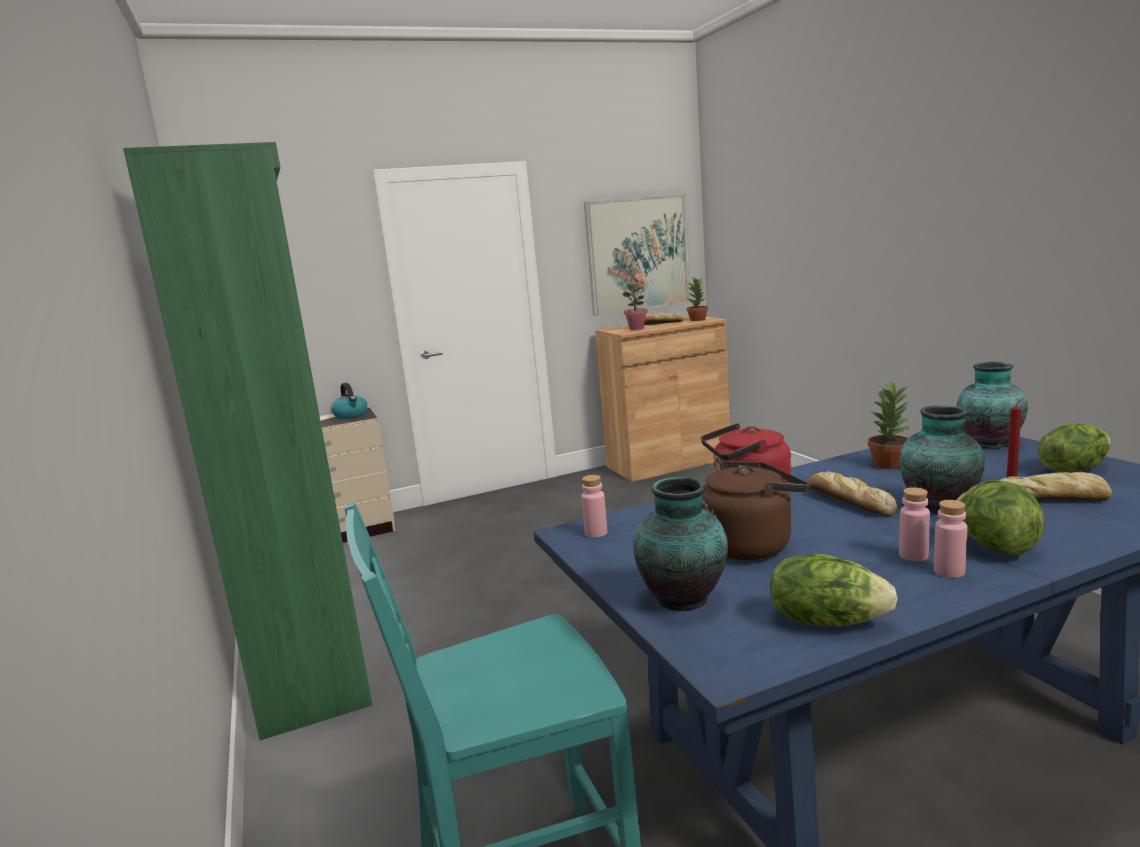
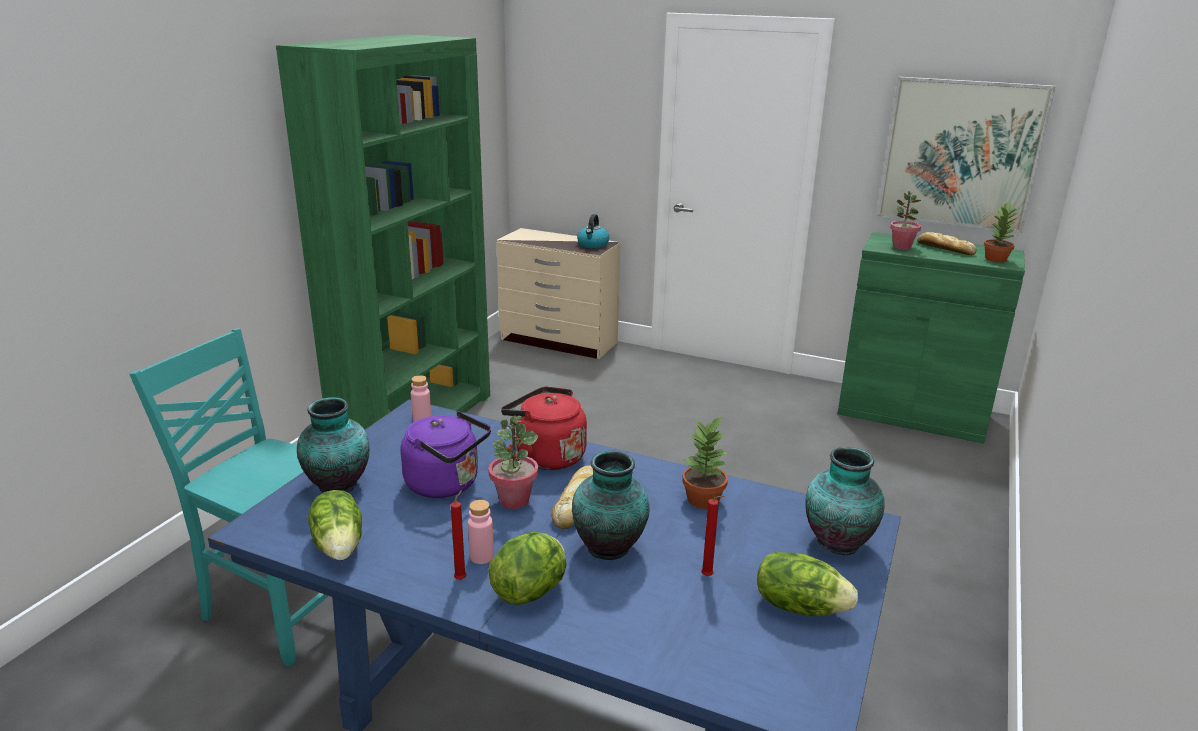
camera: 45 degrees right, 10 degrees up
(668, 463) = (912, 413): brown cabinet -> green cabinet
(751, 545) = (447, 484): brown kettle -> purple kettle
(817, 524) = (514, 500): none -> potted plant
(949, 571) = (461, 578): pink bottle -> red candle
(1052, 498) = (688, 604): bread -> none

